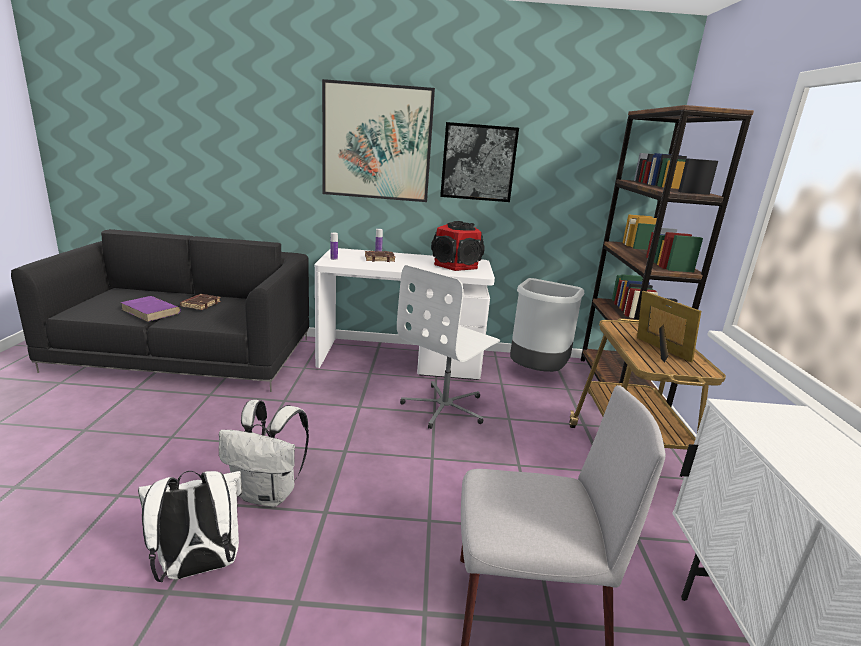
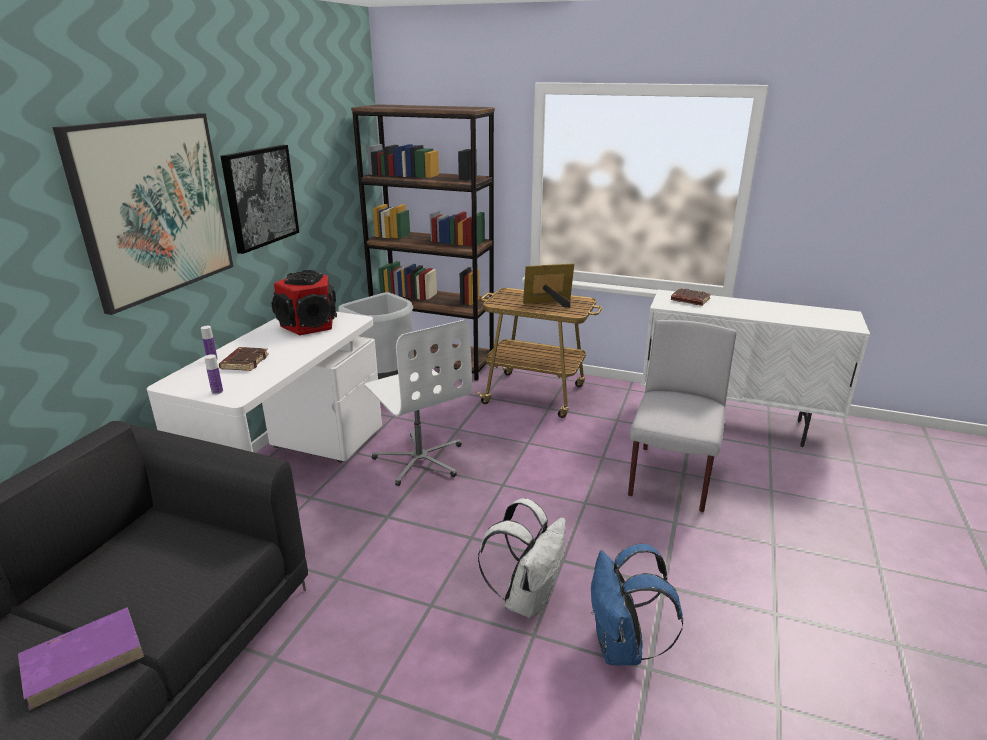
camera: 70 degrees left, 5 degrees up
(199, 568) = (622, 648): white backpack -> blue backpack
(200, 304) = (108, 589): brown book -> brown book (689, 300)

